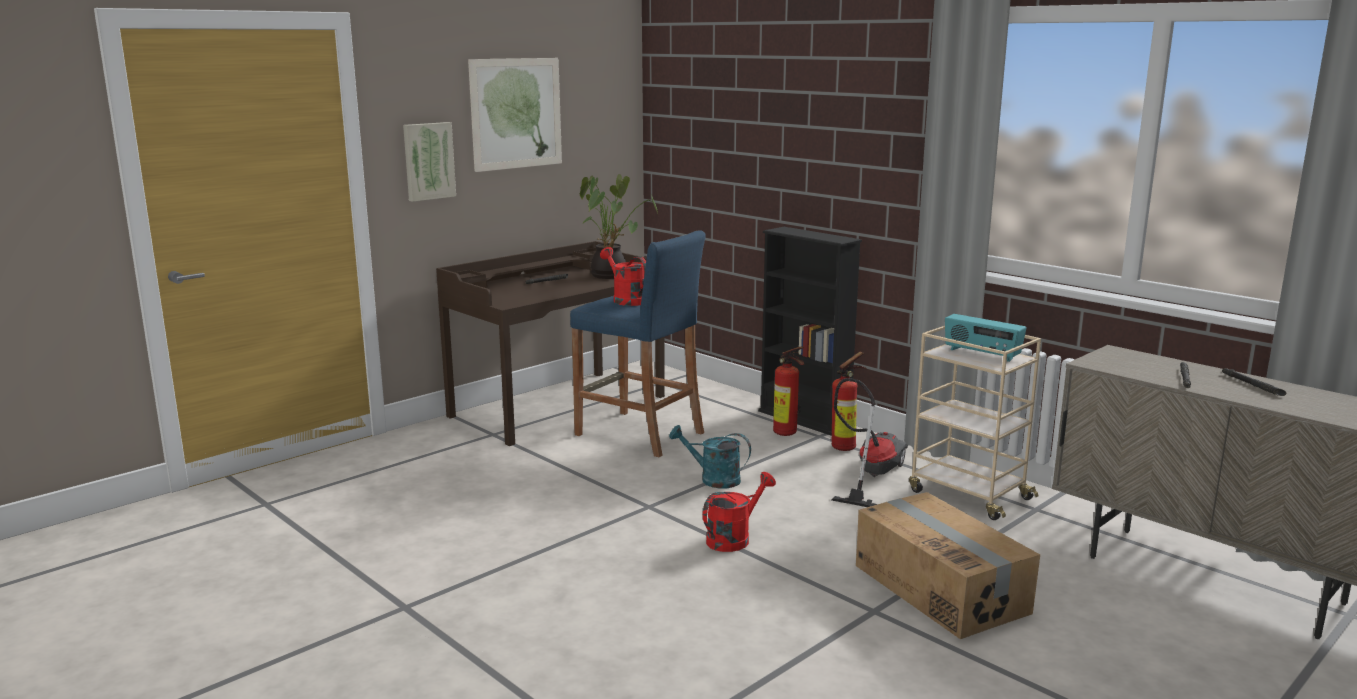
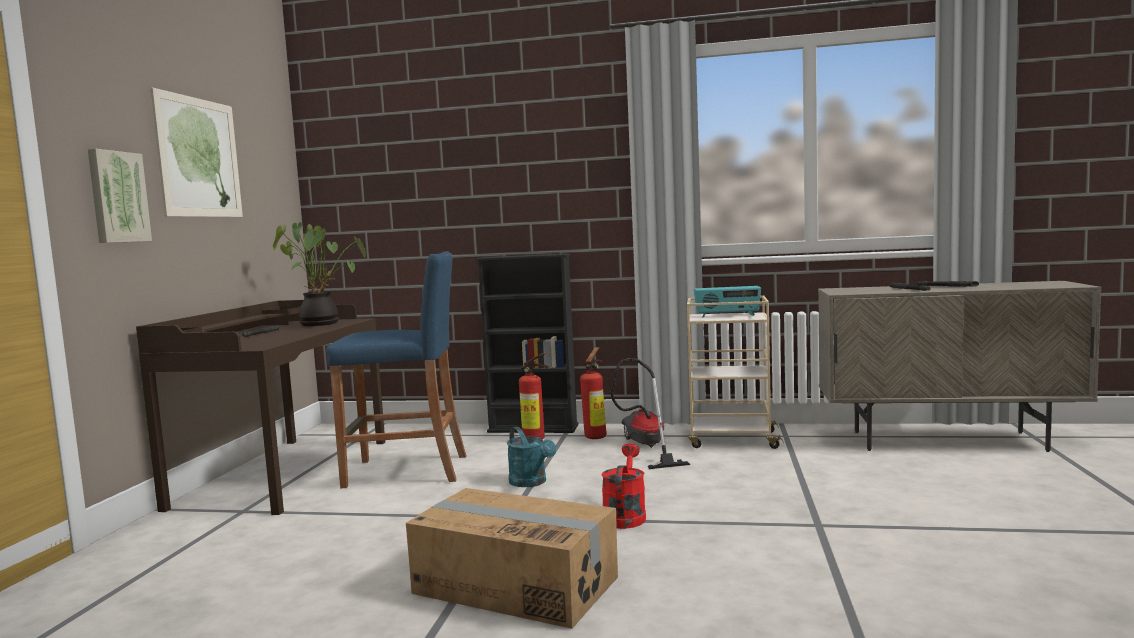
camera: 35 degrees left, 10 degrees down
(626, 300) = (377, 331): red watering can -> none
(713, 479) = (531, 483): turquoise watering can -> turquoise watering can turned 105 degrees counterclockwise
(941, 588) = (828, 495): cardboard box -> cardboard box (516, 584)

